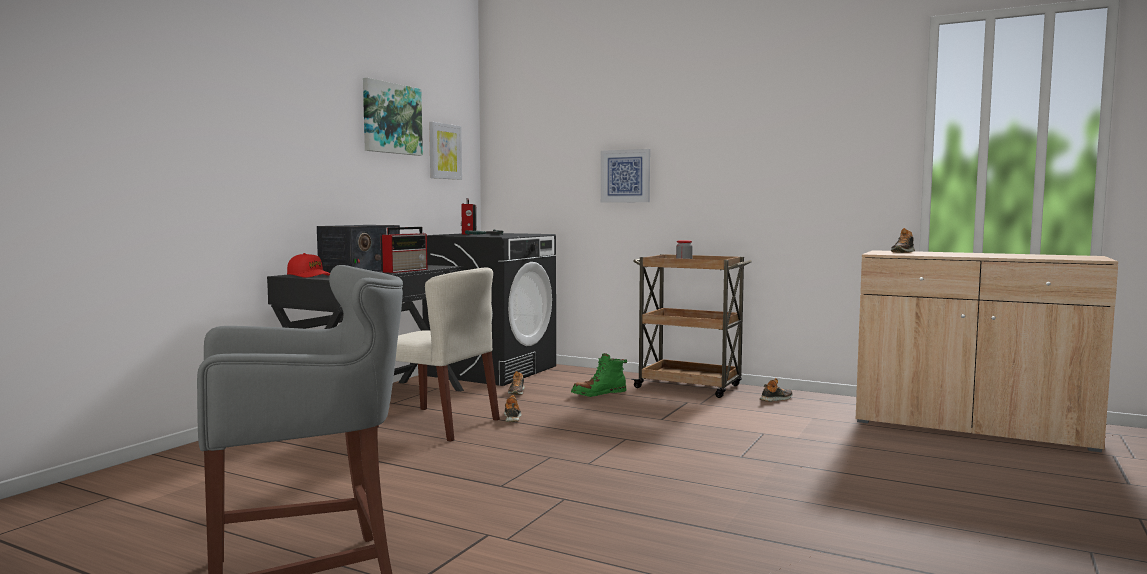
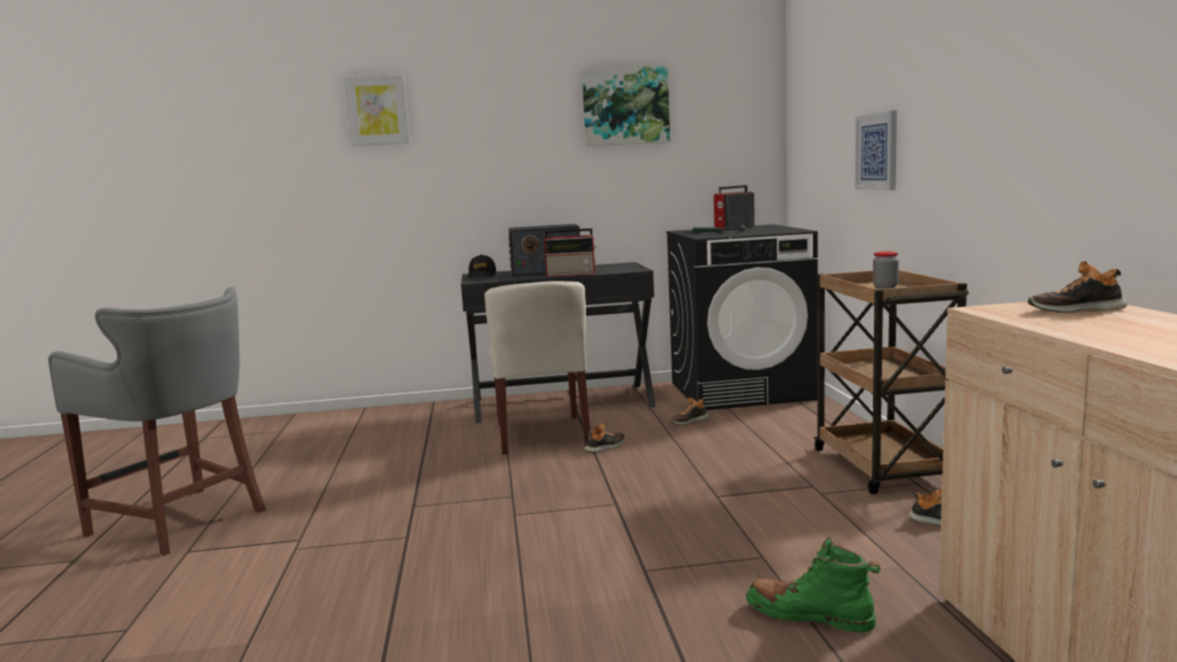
camera: 55 degrees right, 5 degrees up
(309, 275) = (482, 275): red cap -> black cap
(444, 151) = (715, 132): picture -> picture (377, 110)
(599, 394) = (753, 446): green boot -> green boot (809, 616)

